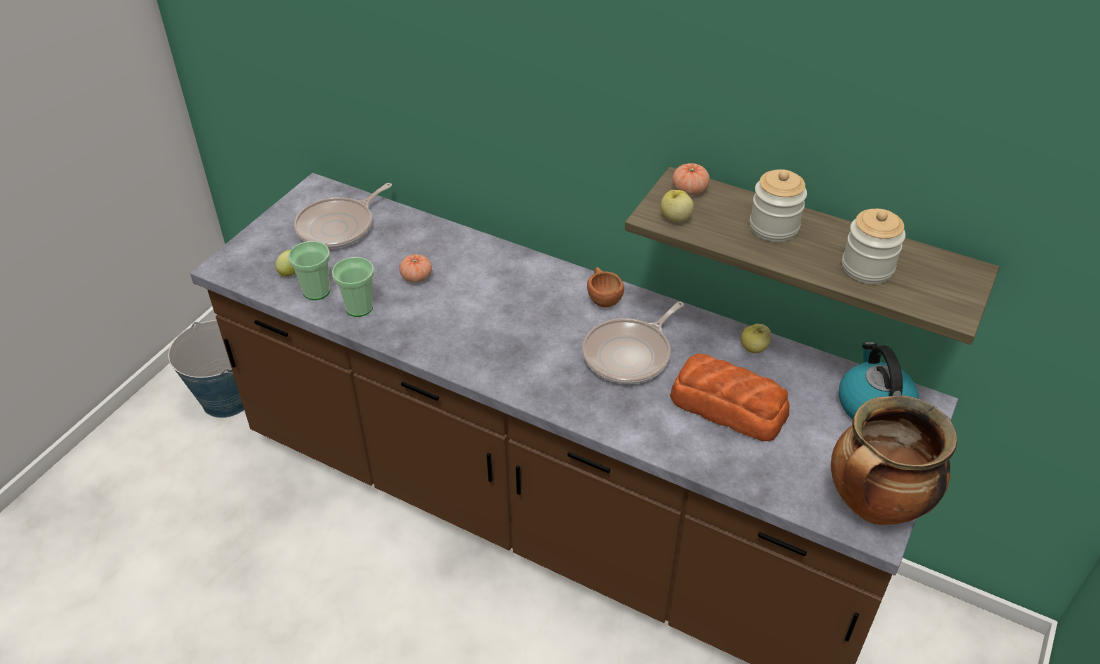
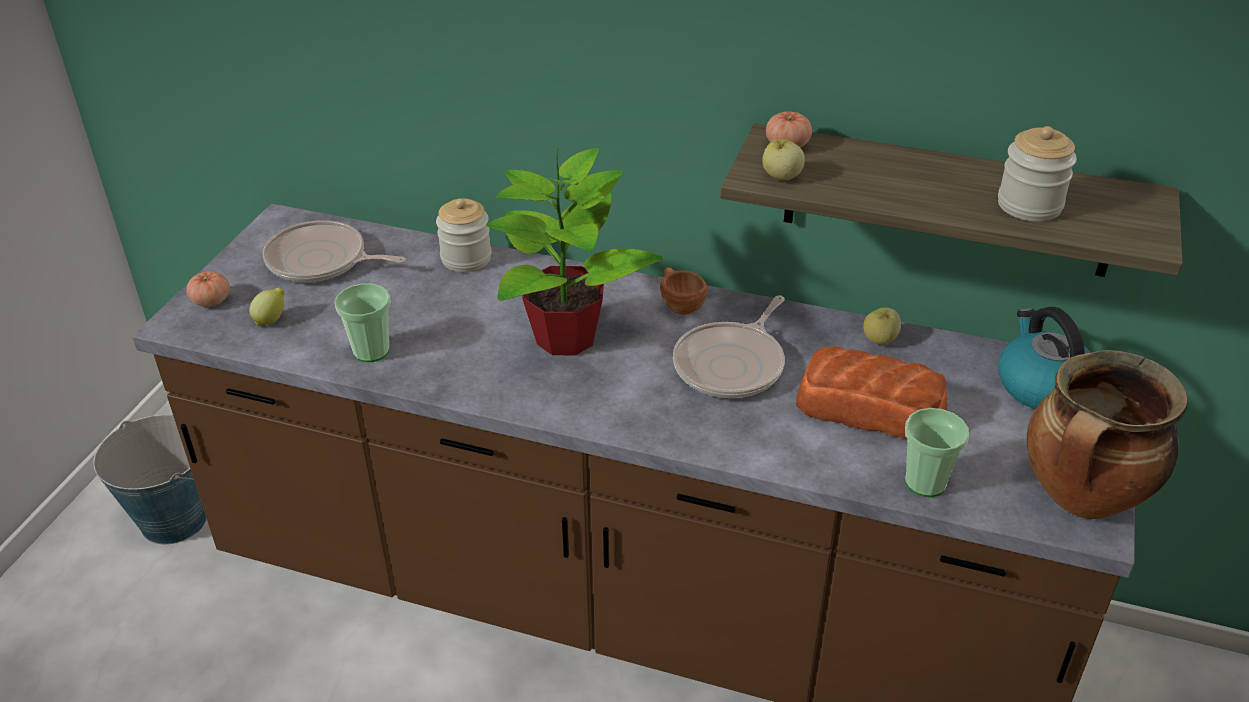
camera: 10 degrees left, 5 degrees down
(316, 291) = (309, 338): cup -> cup (925, 482)
(339, 227) = (321, 261): frying pan -> frying pan turned 75 degrees clockwise
(416, 277) = (437, 307): tomato -> tomato (211, 300)
(508, 314) = (566, 336): none -> potted plant
(773, 227) = (903, 174): jar -> jar (466, 258)

